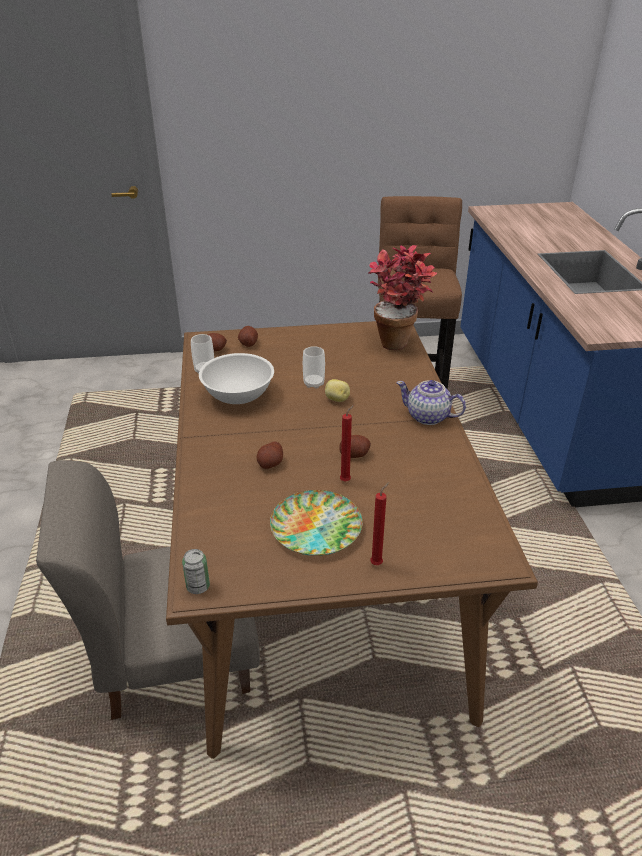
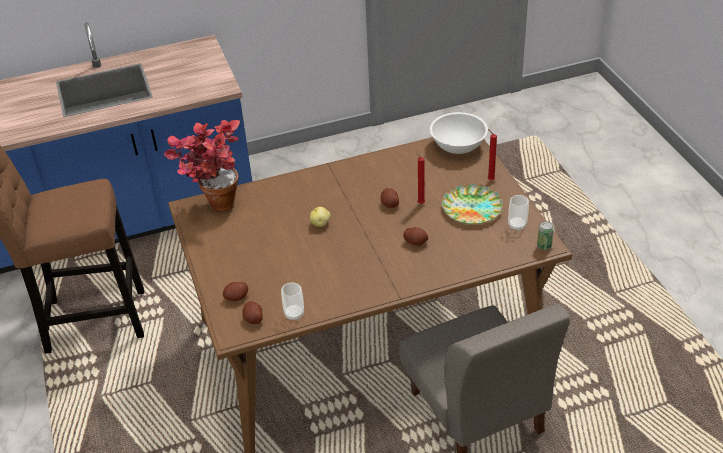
camera: 100 degrees left, 5 degrees up
(238, 394) = (329, 281): white bowl -> white bowl (457, 146)
(314, 384) = (300, 240): cup -> cup (517, 225)
(428, 417) = (331, 175): teapot -> none

